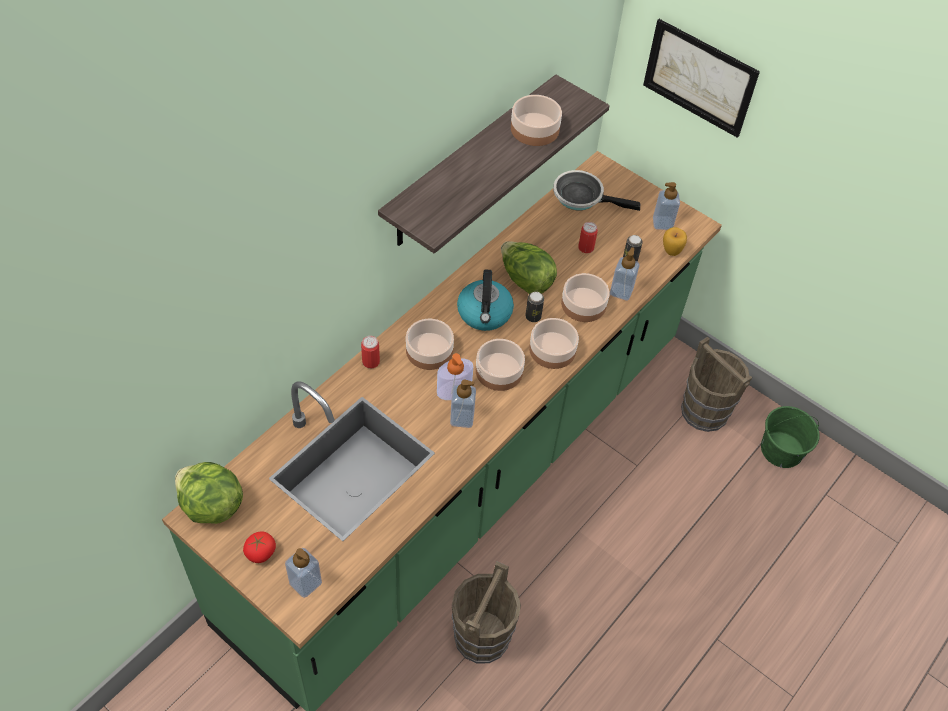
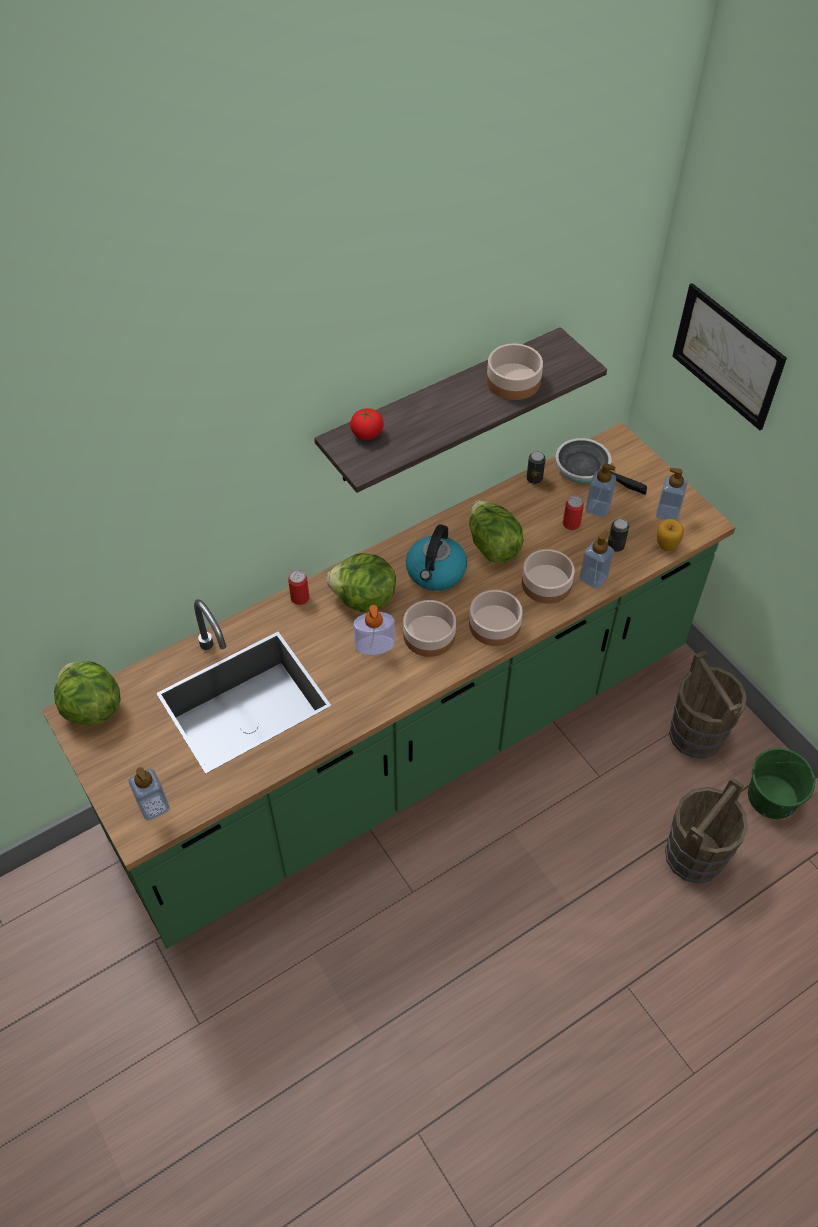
camera: 20 degrees right, 0 degrees up
(261, 553) = (122, 765): tomato -> tomato (367, 433)
(429, 351) = (364, 600): bowl -> lettuce
(462, 418) = (372, 676): soap dispenser -> soap dispenser (597, 508)
(482, 636) = (372, 915): brown bucket -> brown bucket (694, 855)
(533, 316) = (486, 585): can -> can (534, 478)

